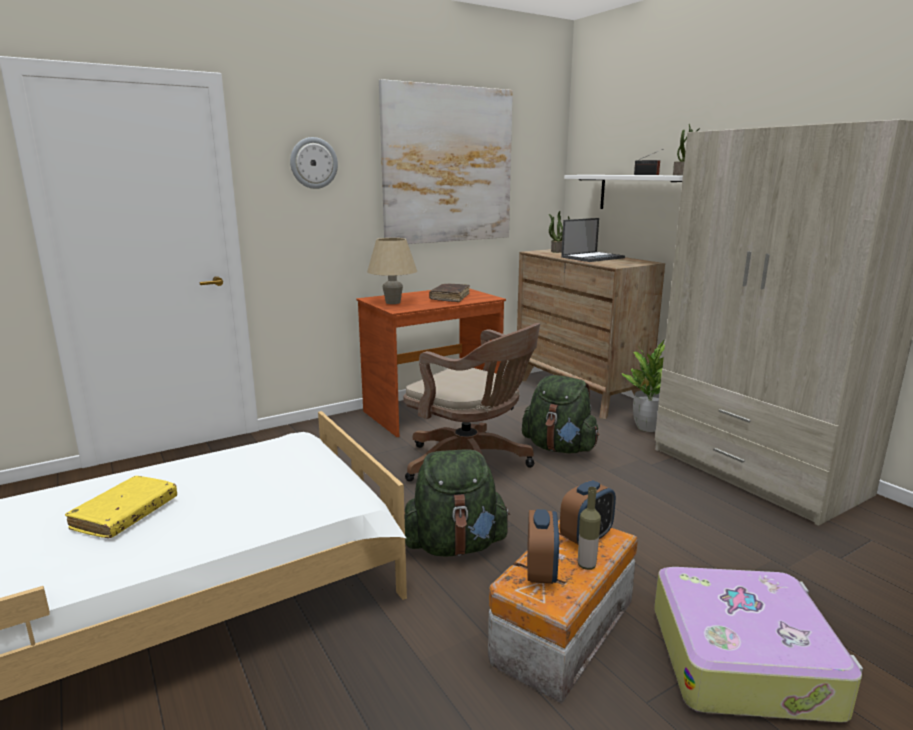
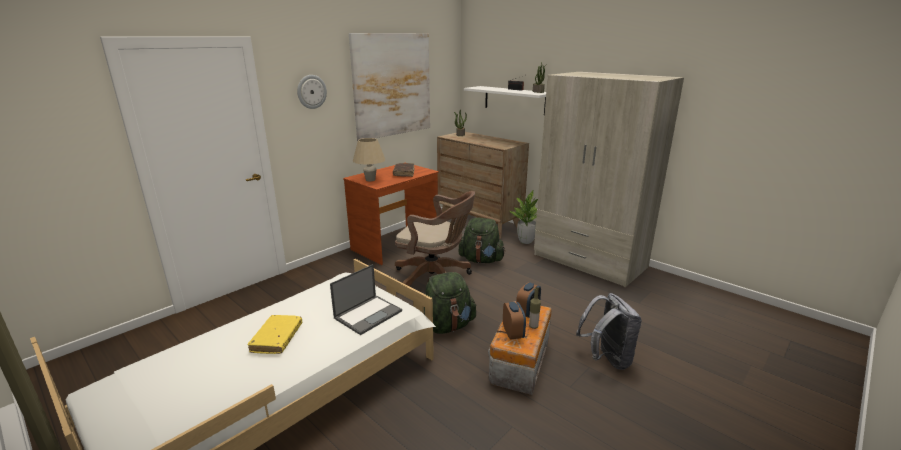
camera: 15 degrees left, 5 degrees up
(593, 257) = (485, 140): laptop -> laptop (368, 314)
(743, 659) = (606, 359): suitcase -> grey backpack

